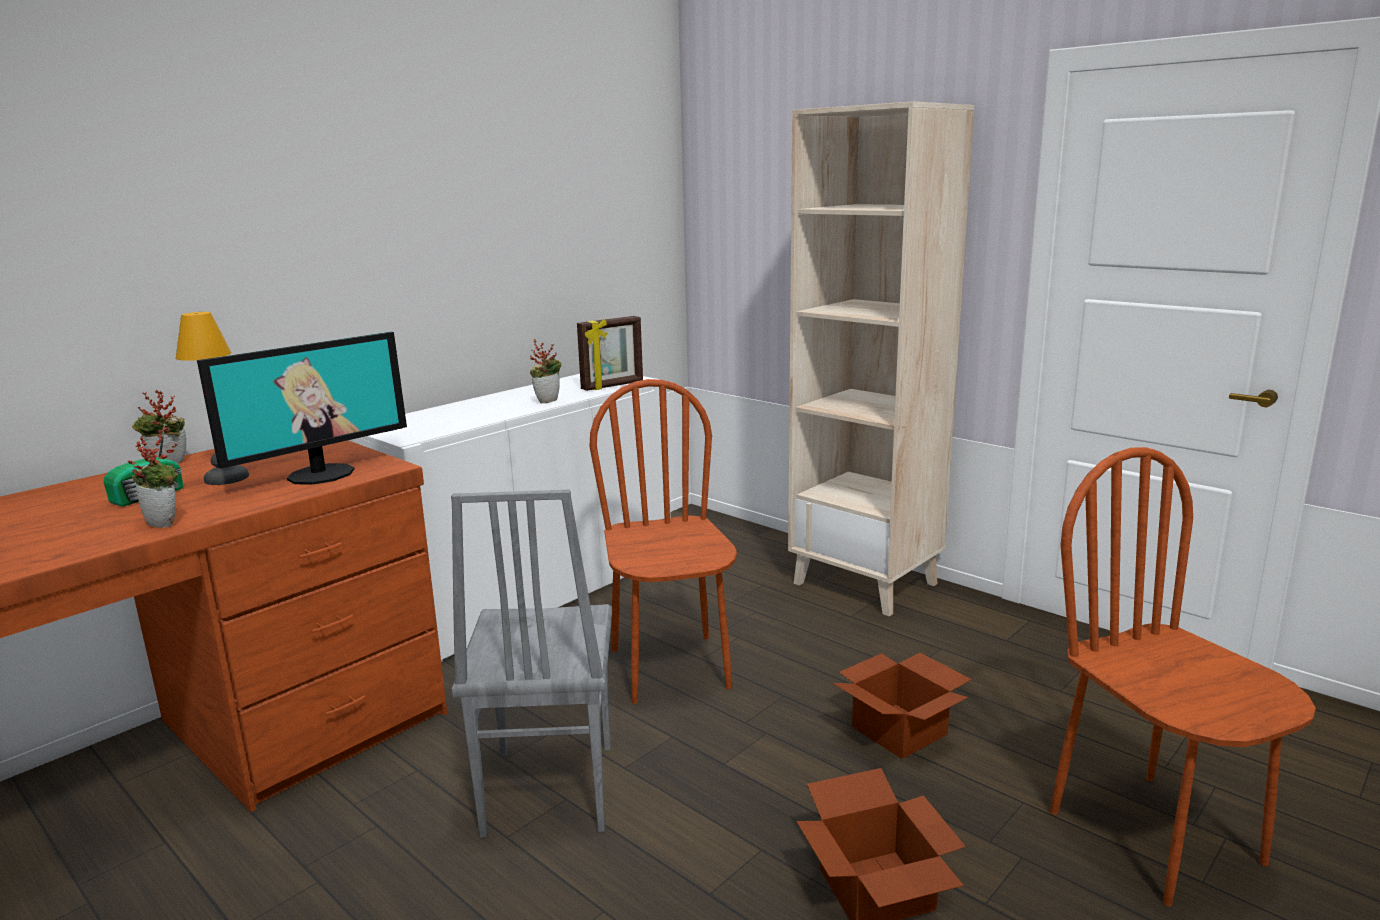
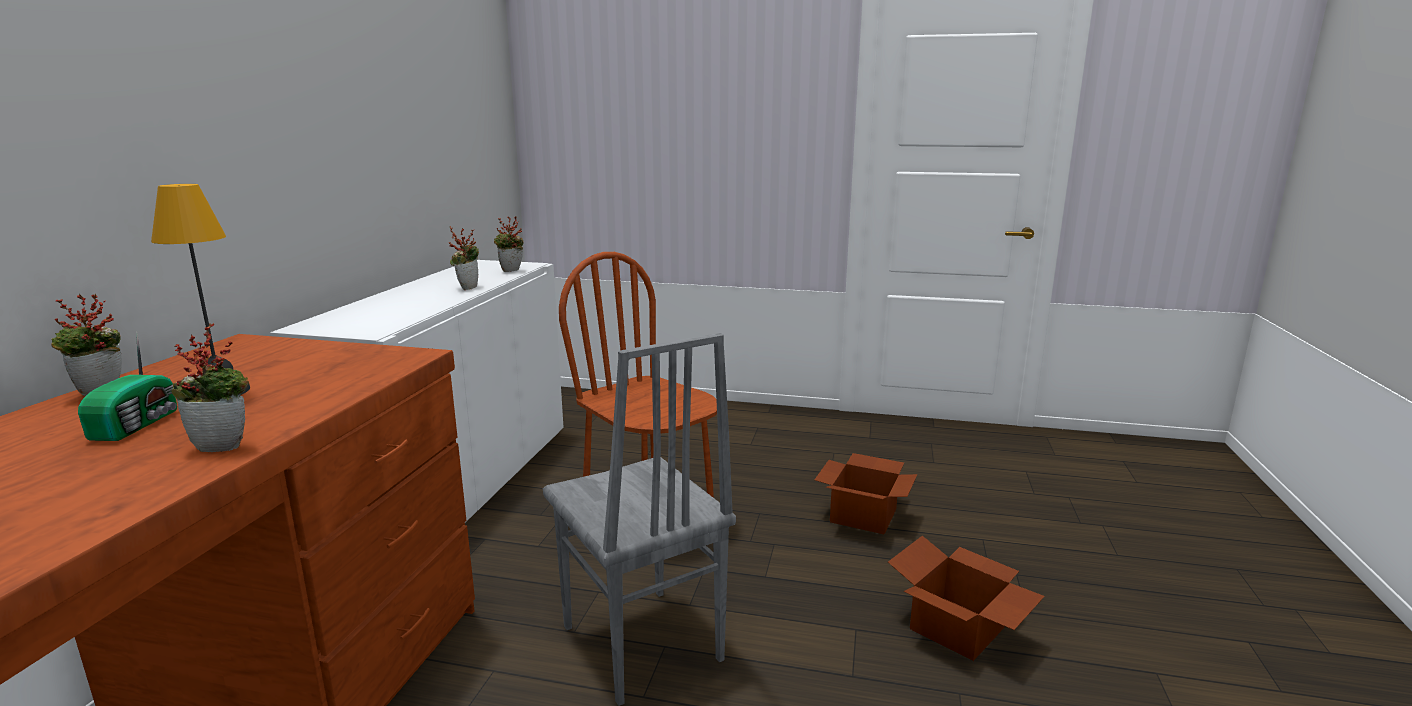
camera: 30 degrees left, 0 degrees up
(320, 474) = (344, 371): monitor -> none
(613, 386) = (511, 271): picture frame -> potted plant
(866, 583) = (738, 419): beige bookcase -> none
(1156, 836) = (1070, 536): brown chair -> none

